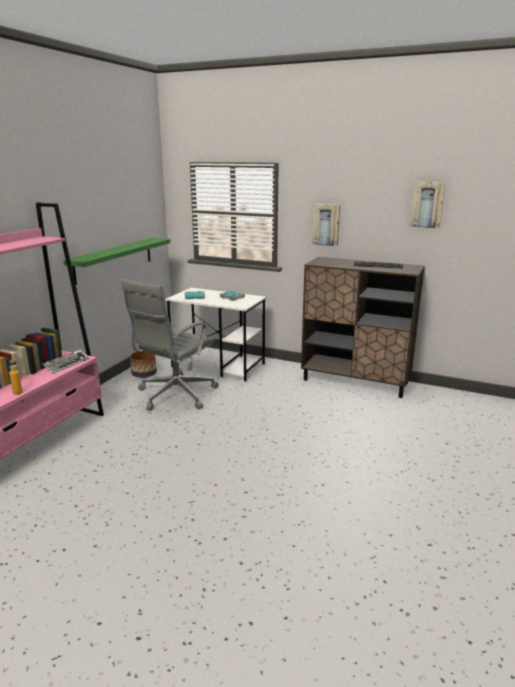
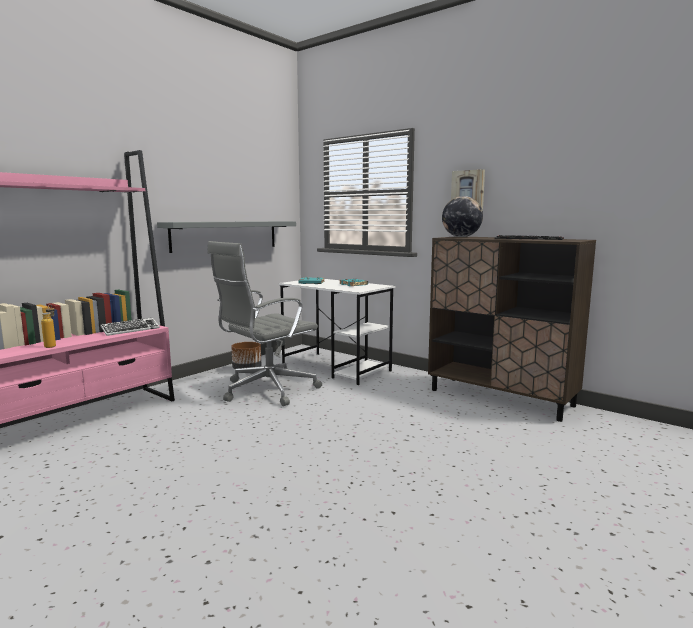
camera: 15 degrees right, 10 degrees down
(114, 259) = (226, 235): green shelf -> grey shelf
(324, 260) = (461, 237): none -> globe
(427, 204) = (597, 157): picture -> none

